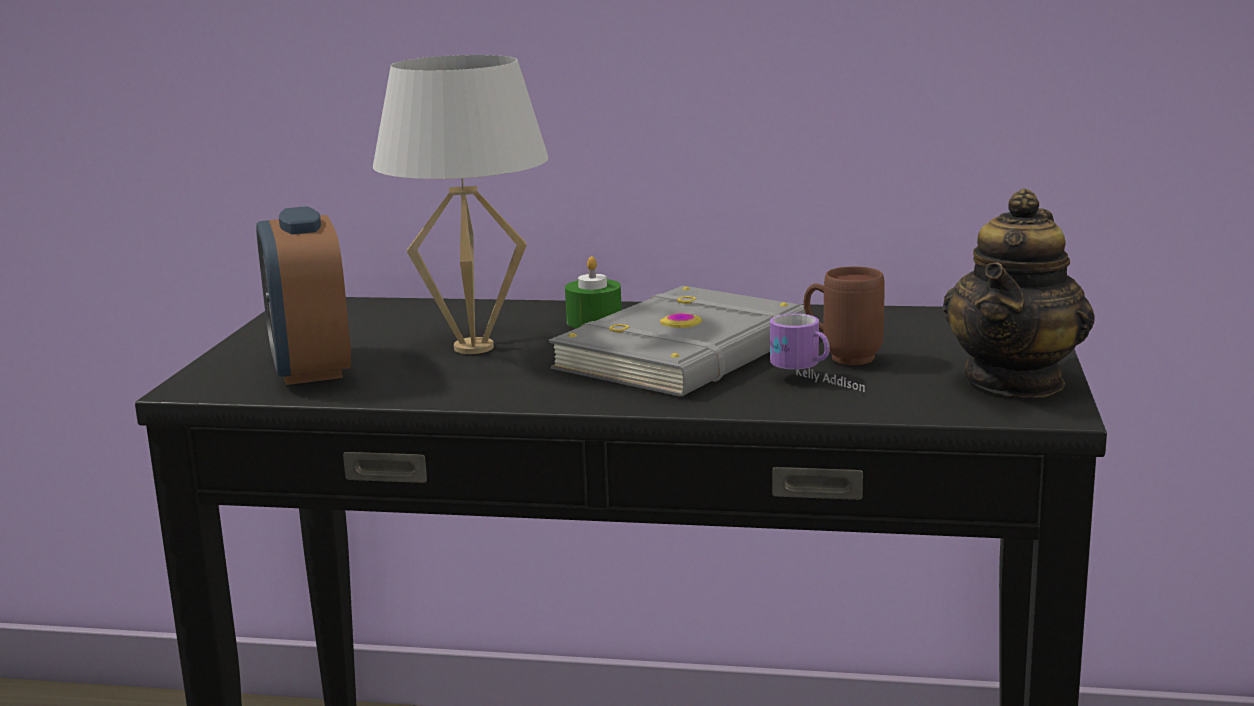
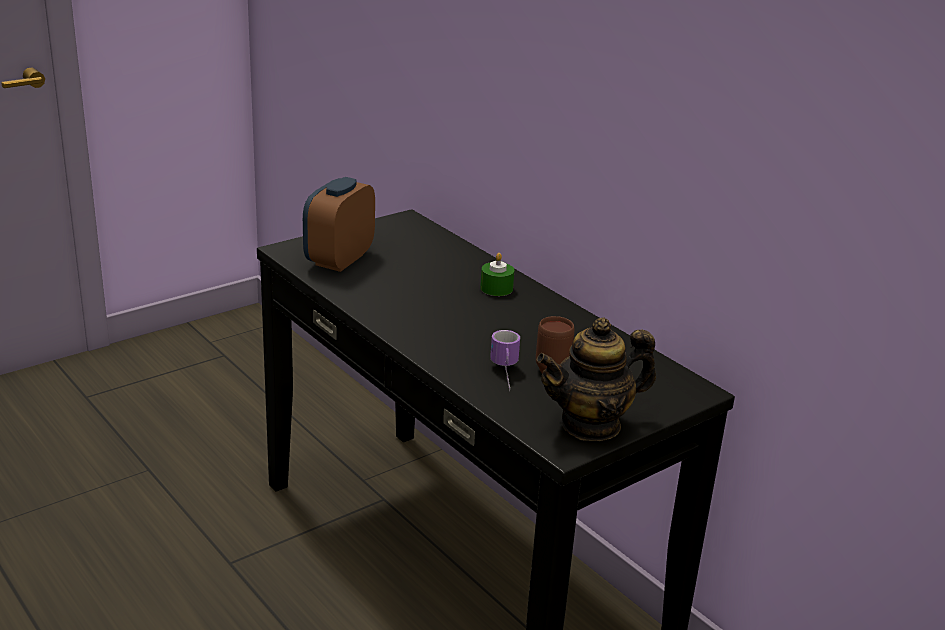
camera: 40 degrees right, 10 degrees up
(474, 347) = (418, 280): white table lamp -> none
(689, 352) = (494, 328): grey book -> none

